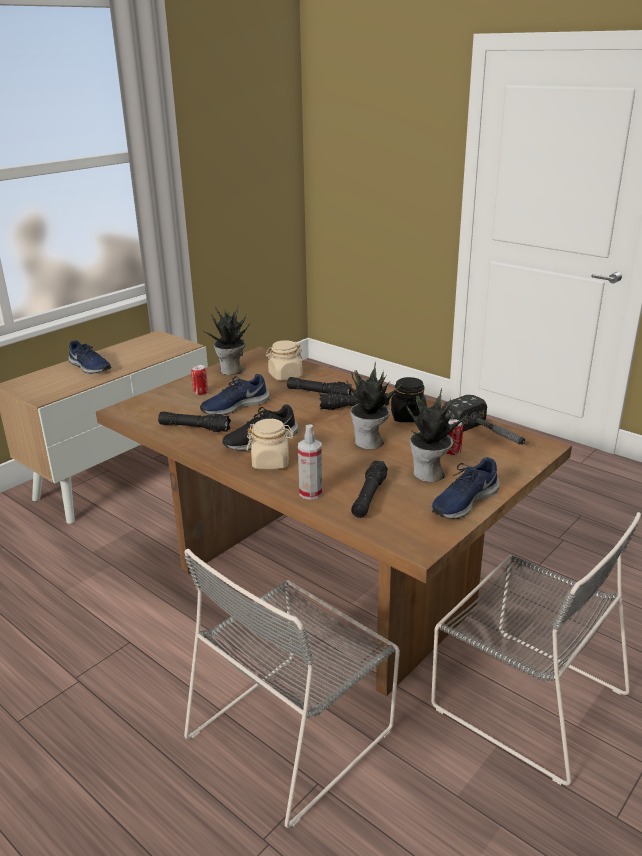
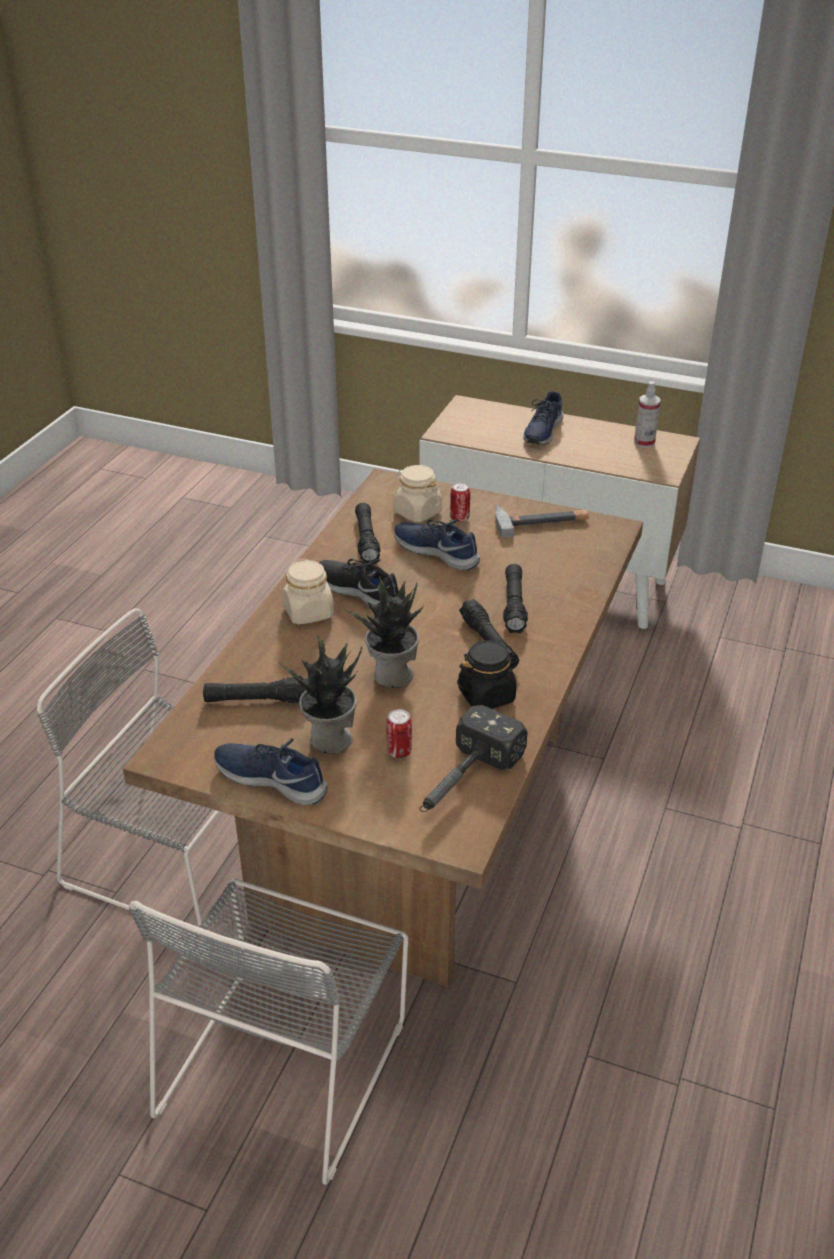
camera: 70 degrees right, 10 degrees up
(231, 370) = (541, 521): potted plant -> hammer
(285, 376) = (554, 565): beige jar -> beige jar (417, 512)
(310, 493) = (251, 656): spray bottle -> spray bottle (644, 442)

